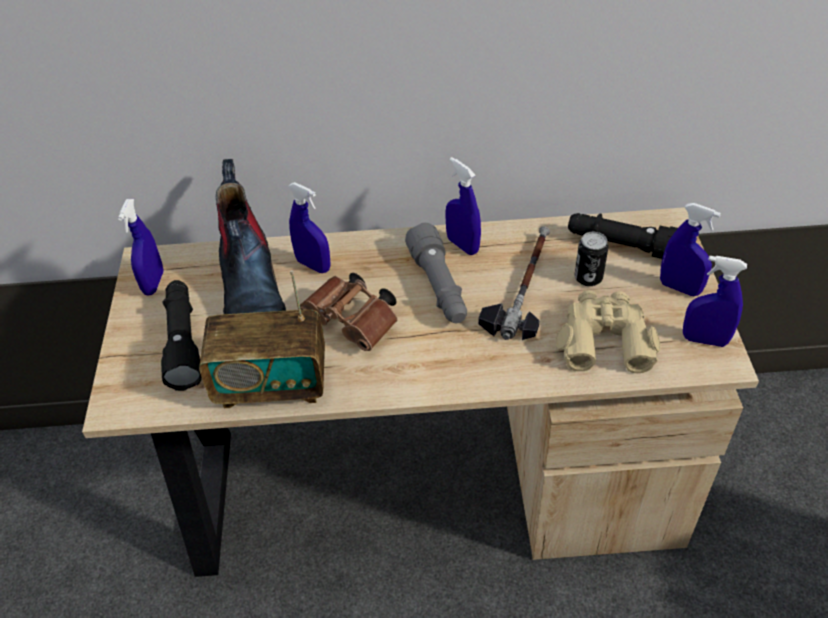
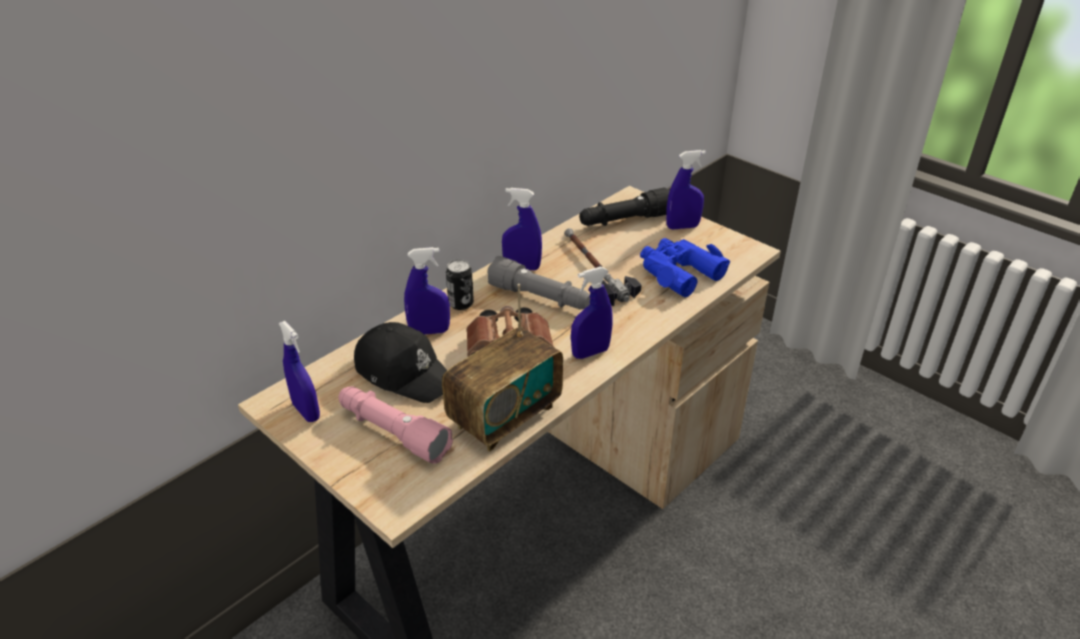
camera: 45 degrees left, 10 degrees down
(183, 341) = (392, 432): black flashlight -> pink flashlight
(252, 292) = (404, 372): boot -> black cap
(588, 278) = (625, 247): can -> can (461, 303)
(604, 338) = (678, 272): beige binoculars -> blue binoculars
(704, 340) = (730, 245): blue spray bottle -> blue spray bottle (590, 353)

